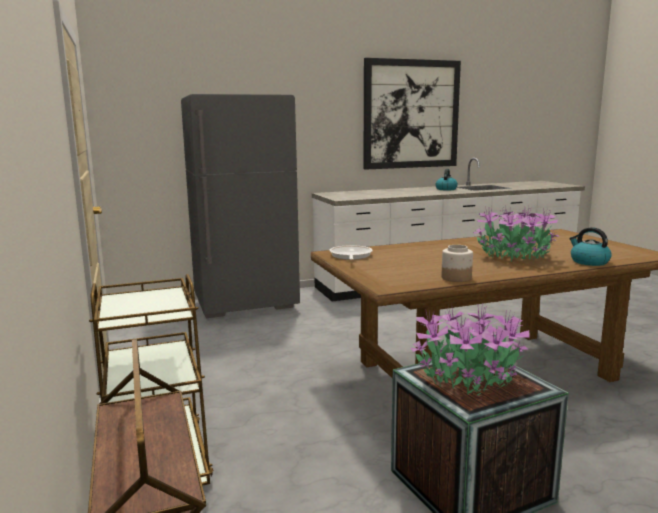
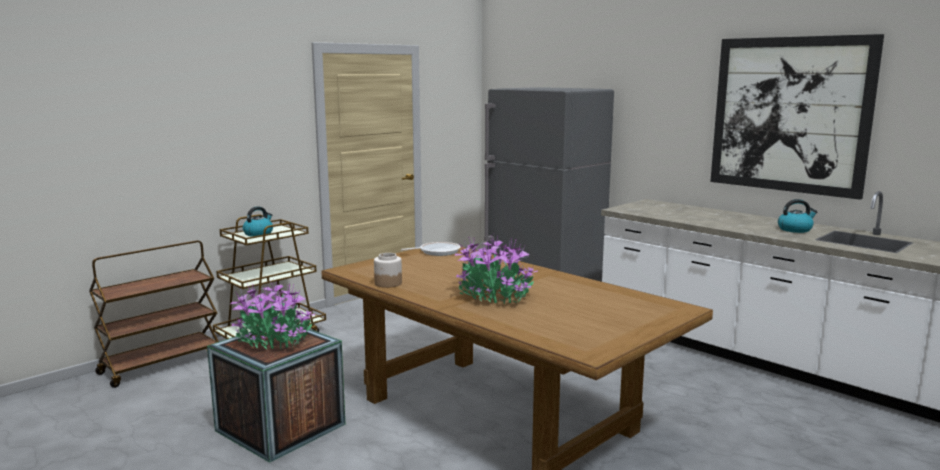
camera: 65 degrees right, 0 degrees up
(588, 262) = (505, 322): kettle -> kettle (258, 233)

